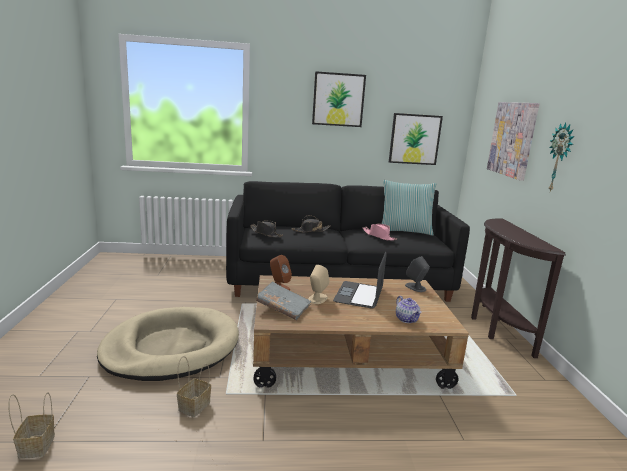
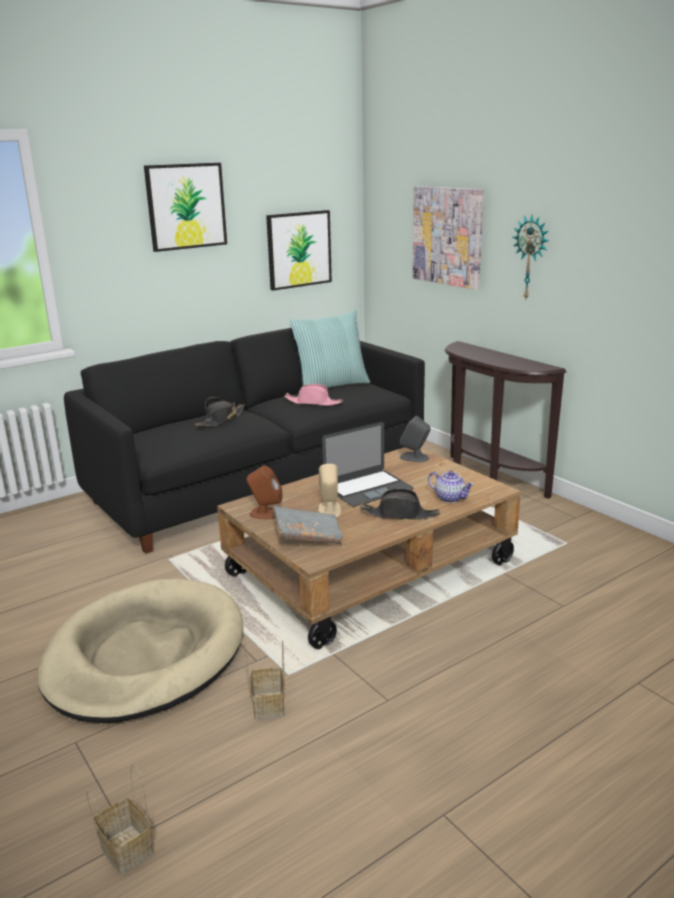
camera: 30 degrees left, 5 degrees up
(266, 233) = (163, 442): black hat -> black hat (400, 514)
(359, 295) = (368, 488): laptop -> laptop turned 105 degrees counterclockwise

